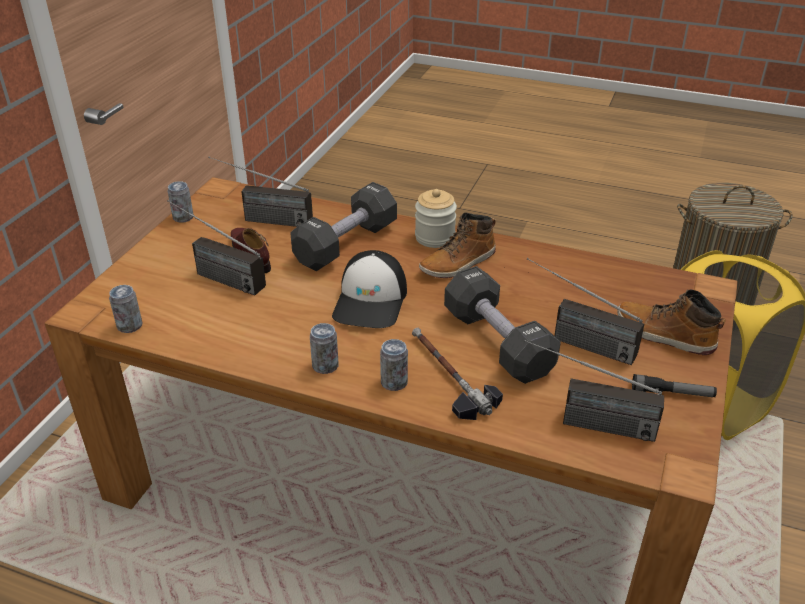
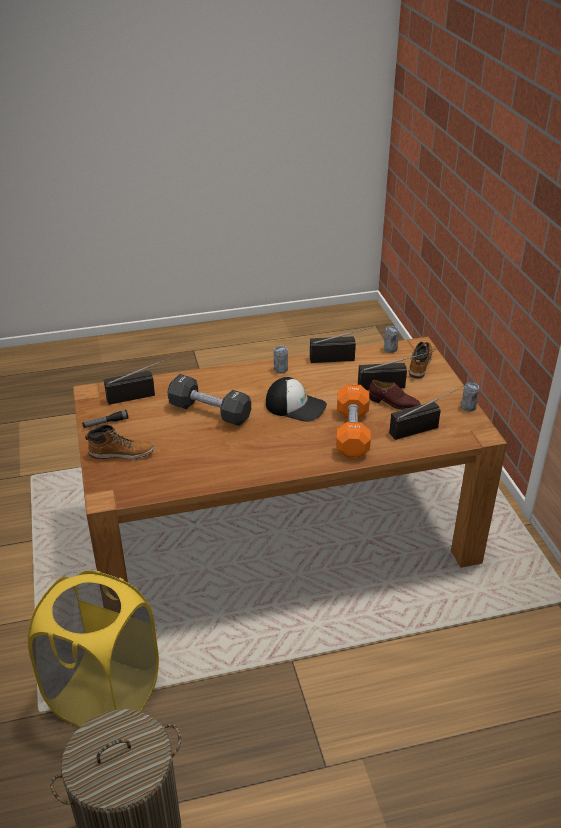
camera: 145 degrees right, 0 degrees up
(346, 244) = (352, 432): black dumbbell -> orange dumbbell
(371, 301) = (296, 406): cap -> cap turned 135 degrees clockwise
(394, 383) = (242, 375): can -> none
(435, 237) = (305, 461): jar -> none
(448, 376) = (220, 388): hammer -> none
(458, 263) = (272, 448): boot -> boot (419, 364)
(573, 340) = (170, 429): radio -> radio (343, 358)

